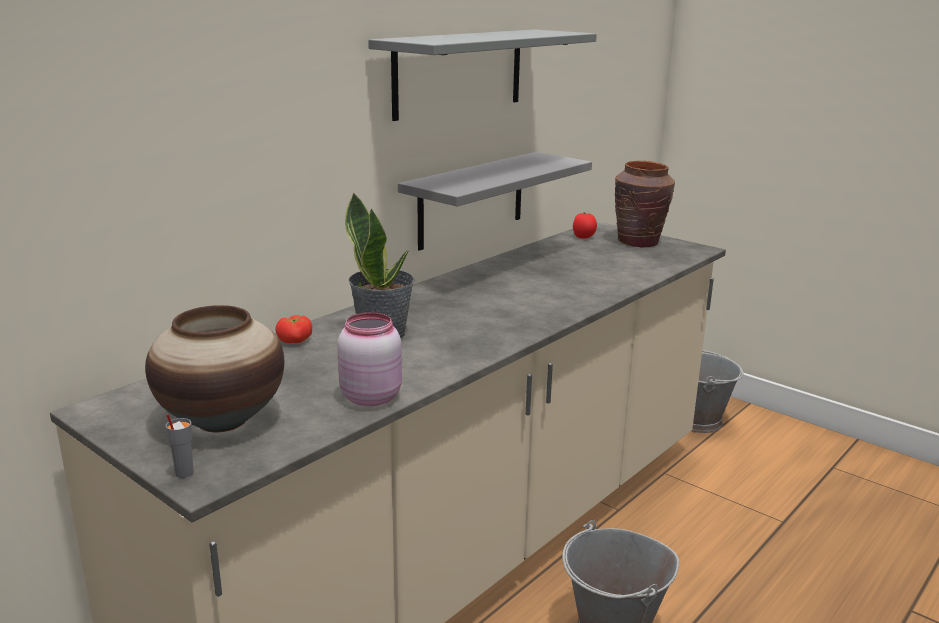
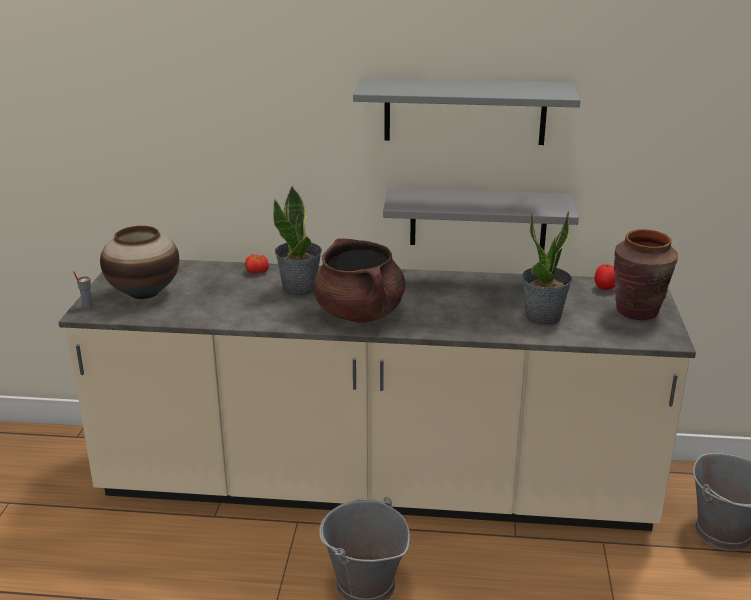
camera: 55 degrees right, 5 degrees up
(370, 396) = (211, 315): pink jar -> none
(493, 325) = (360, 314): none -> brown cooking pot
(606, 268) = (543, 317): none -> potted plant

